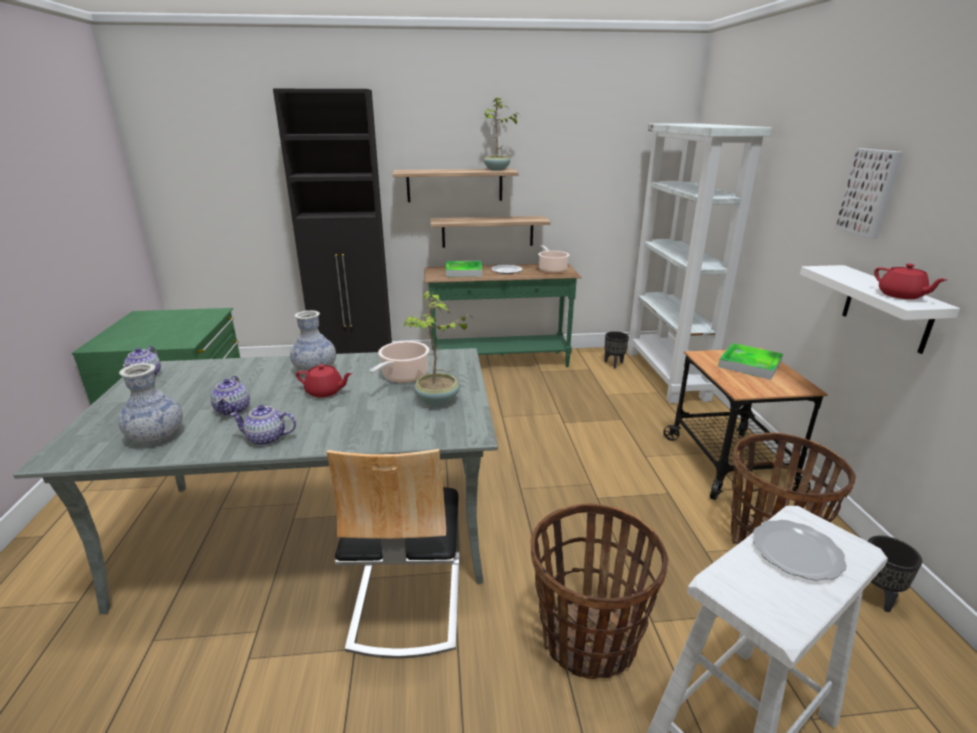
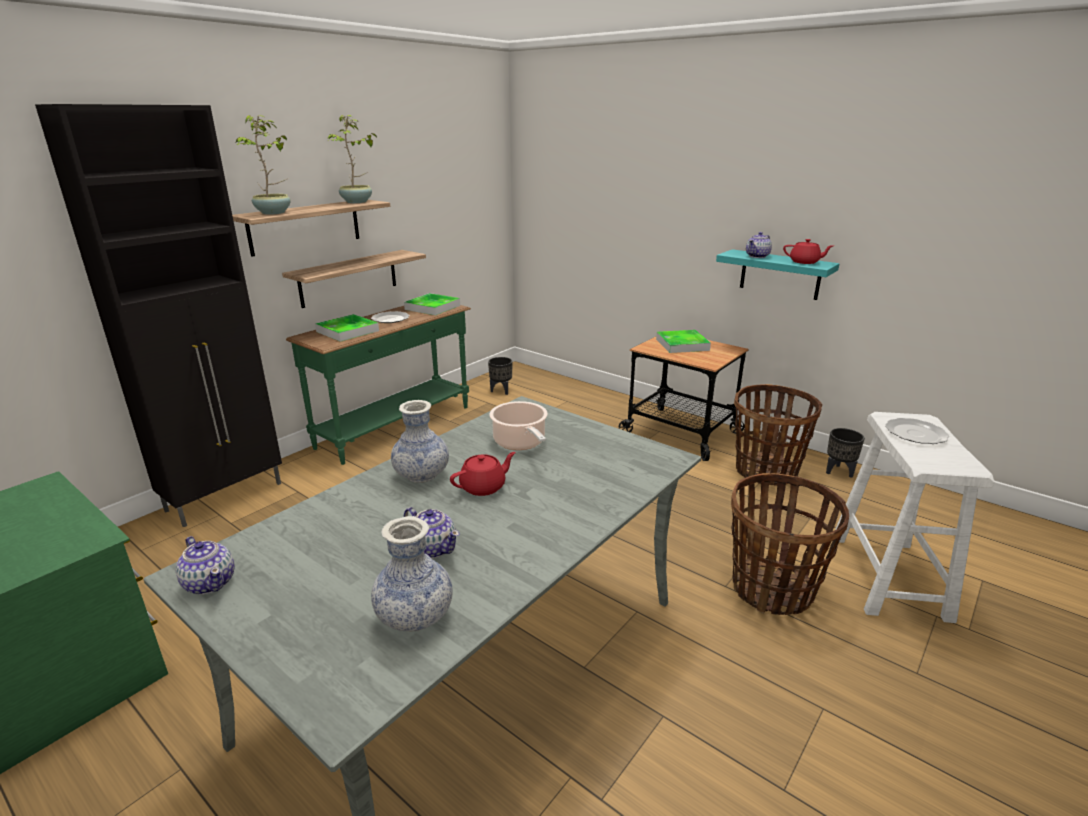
camera: 45 degrees left, 0 degrees up
(267, 438) = (534, 548): teapot -> teapot (757, 256)
(406, 601) = (641, 655): chair -> none
(438, 400) = (593, 447): potted plant -> potted plant (274, 213)
(552, 270) = (432, 307): cooking pot -> tray
(667, 374) = (553, 385): white bookcase -> none
(870, 192) = (744, 192): picture -> none
(887, 308) = (780, 274): white shelf -> turquoise shelf

